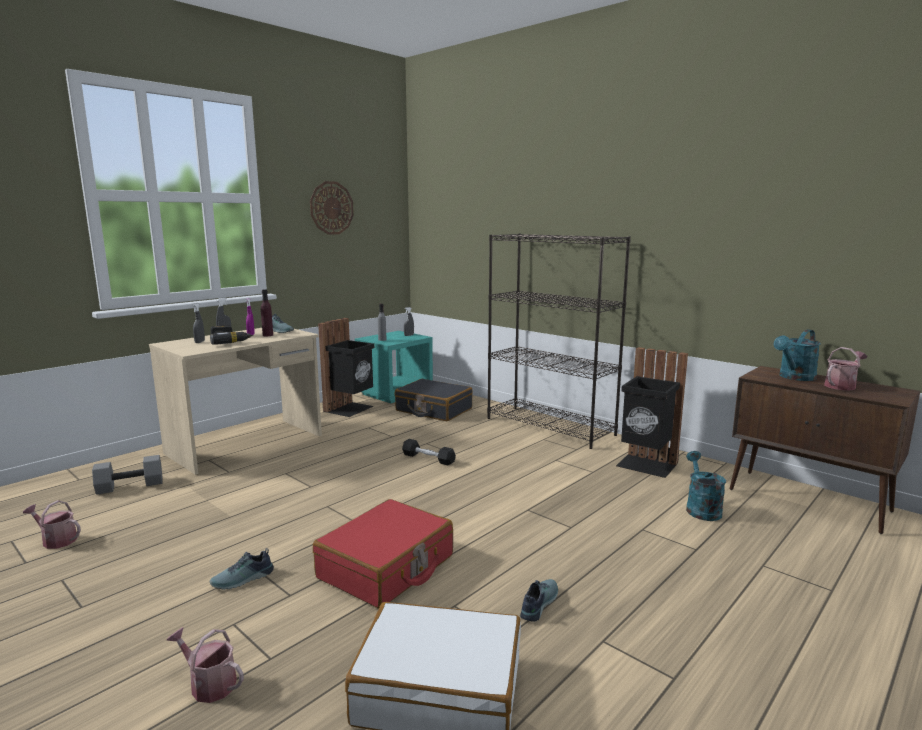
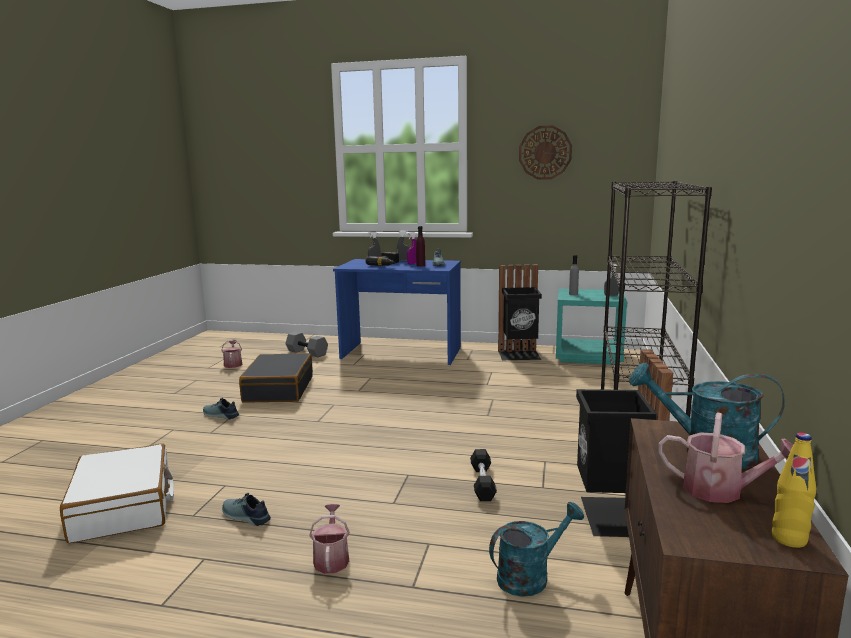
camera: 60 degrees right, 0 degrees up
(209, 684) = (116, 443): watering can -> watering can (331, 558)
(247, 444) = (401, 353): beige desk -> blue desk
(387, 567) = (262, 448): red suitcase -> none
(428, 458) = (460, 409): black dumbbell -> black dumbbell (482, 483)
(433, 410) = (576, 379): black suitcase -> black suitcase (278, 389)
(537, 604) = (245, 517): shoe -> shoe turned 150 degrees counterclockwise
(891, 389) = (789, 539): none -> yellow bottle

